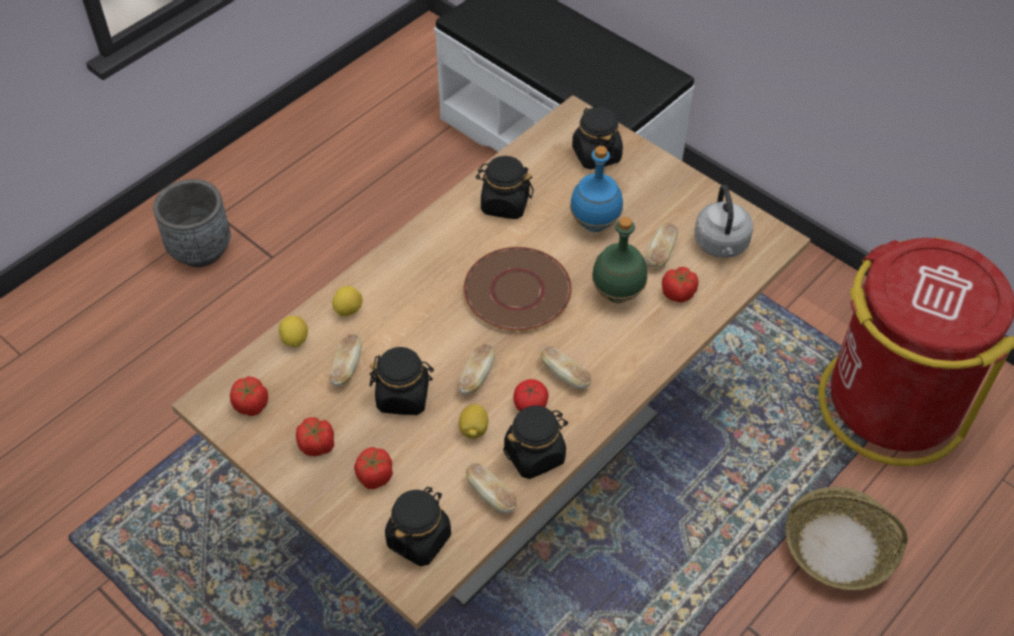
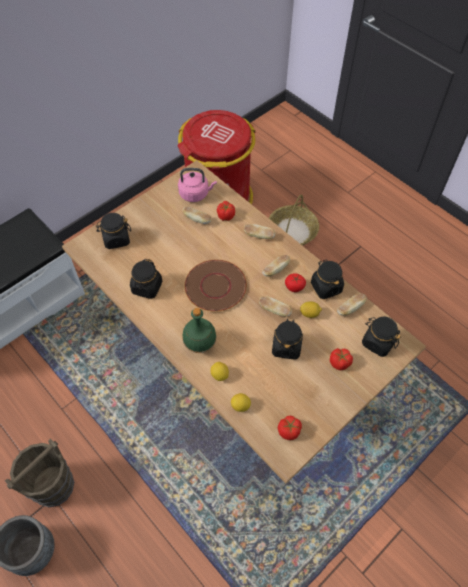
camera: 85 degrees left, 5 degrees up
(288, 253) = (52, 486): none -> brown bucket
(317, 445) = (319, 392): tomato -> none
(346, 367) = (264, 376): bread -> bread (259, 235)
(594, 224) = (171, 246): blue bottle -> none
(616, 294) = (223, 241): green bottle -> green bottle (200, 345)
(721, 245) = (195, 194): grey kettle -> pink kettle

